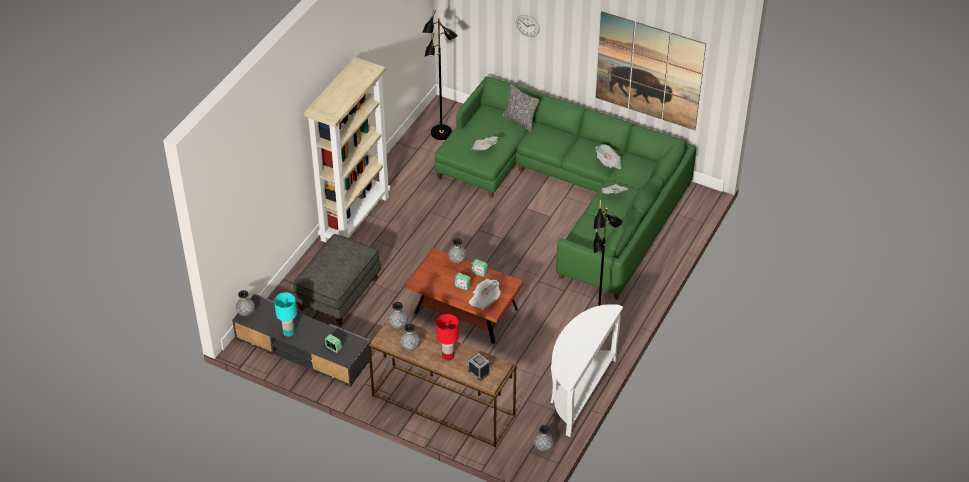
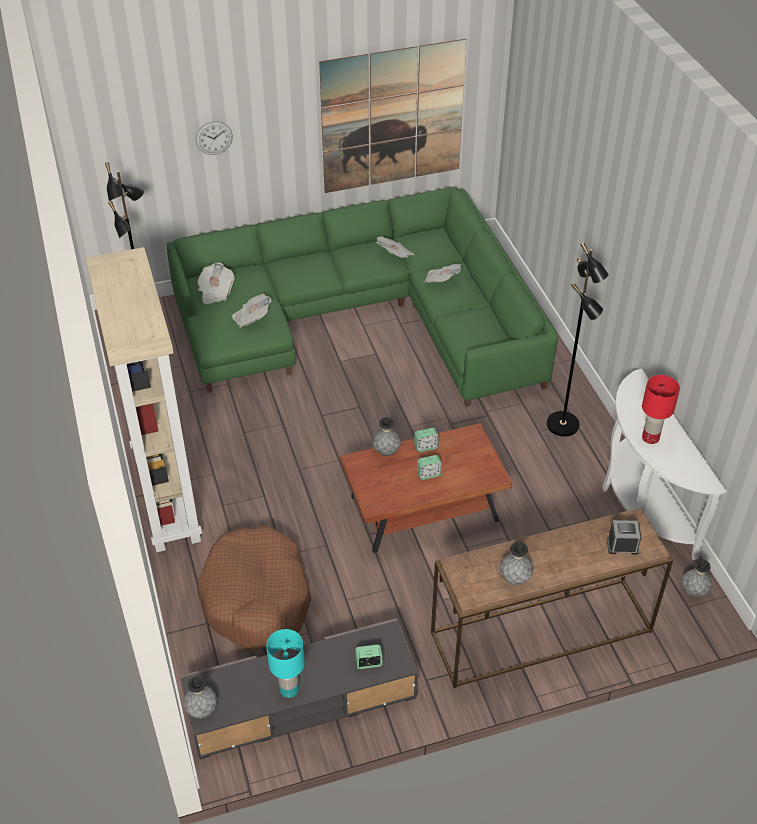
camera: 45 degrees left, 0 degrees up
(338, 293) = (257, 598): grey ottoman -> brown dog bed
(398, 326) = (465, 564): grey vase -> none
(448, 356) = (566, 554): red table lamp -> red table lamp (650, 437)
(484, 300) = (471, 472): newspaper -> newspaper (215, 292)
(520, 121) = (251, 270): pillow -> none

